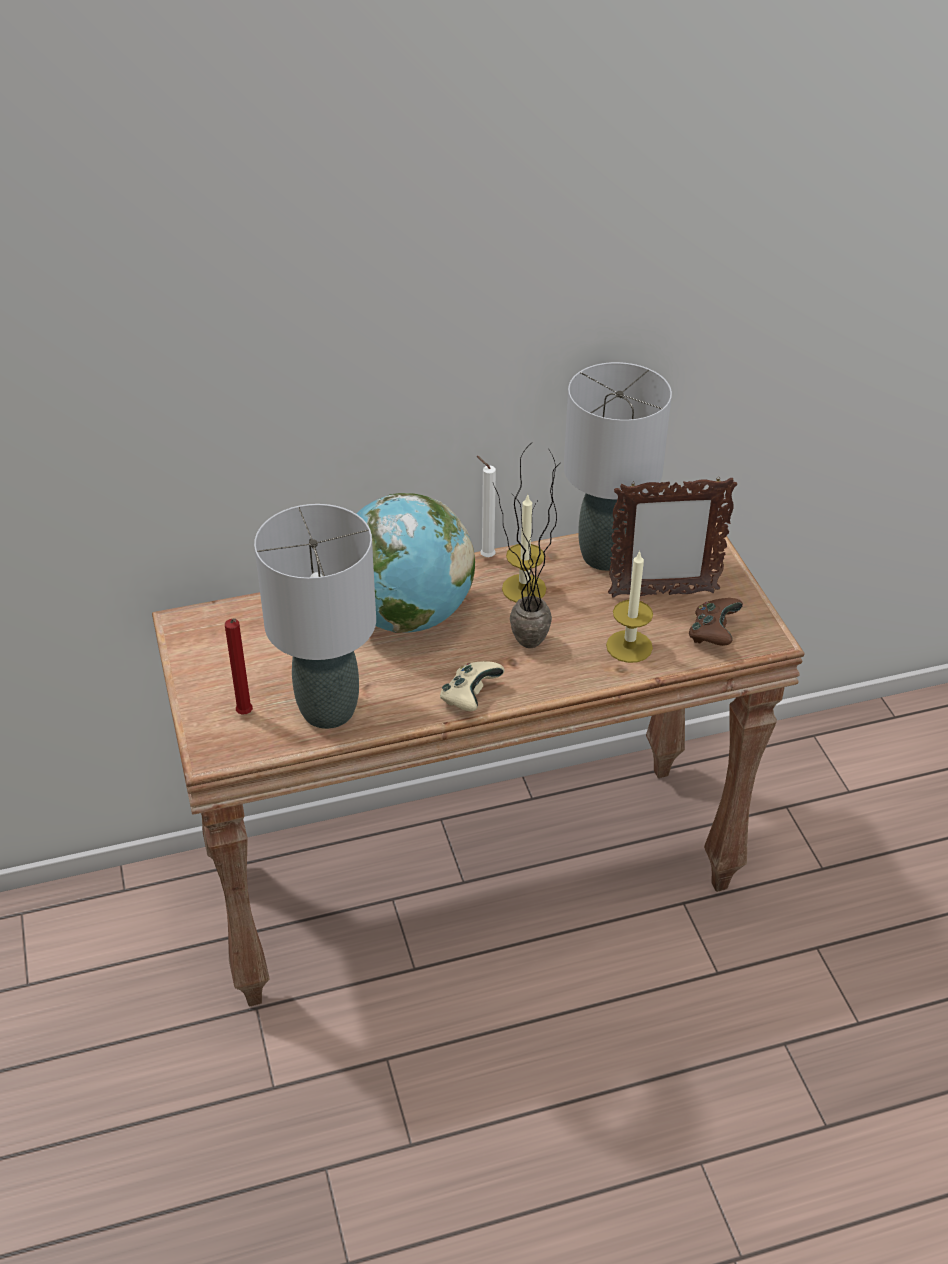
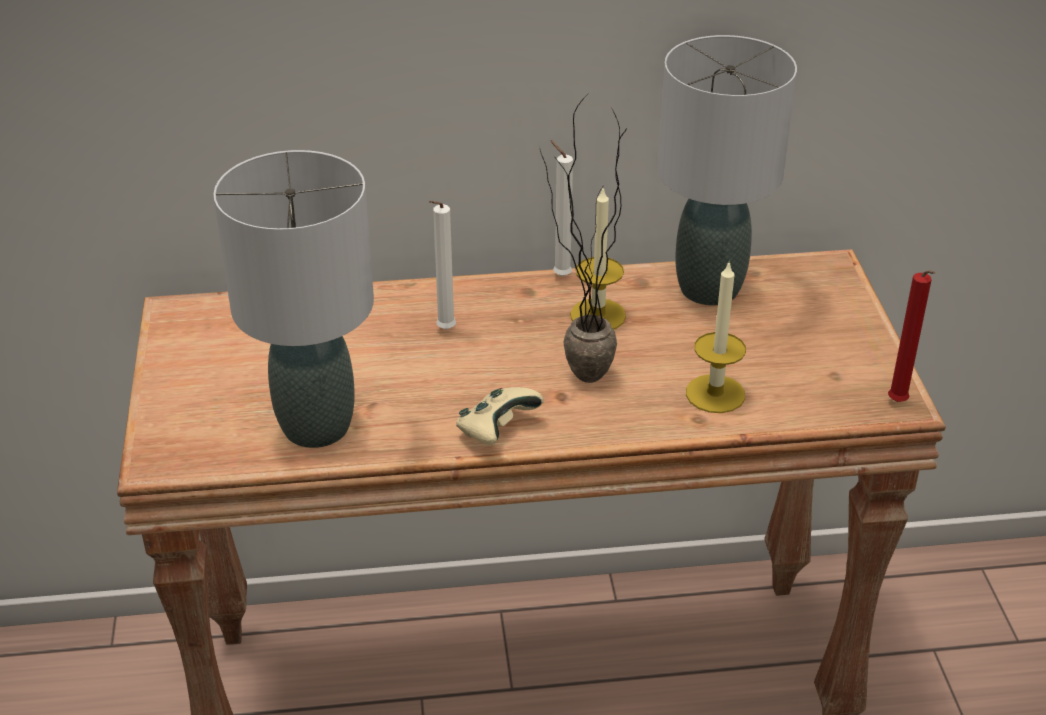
camera: 10 degrees right, 5 degrees down
(245, 715) = (214, 421): red candle -> red candle (898, 404)
(406, 616) = (444, 331): globe -> white candle
(662, 594) = (771, 338): picture frame -> none
(713, 634) = (827, 390): brown game controller -> none

